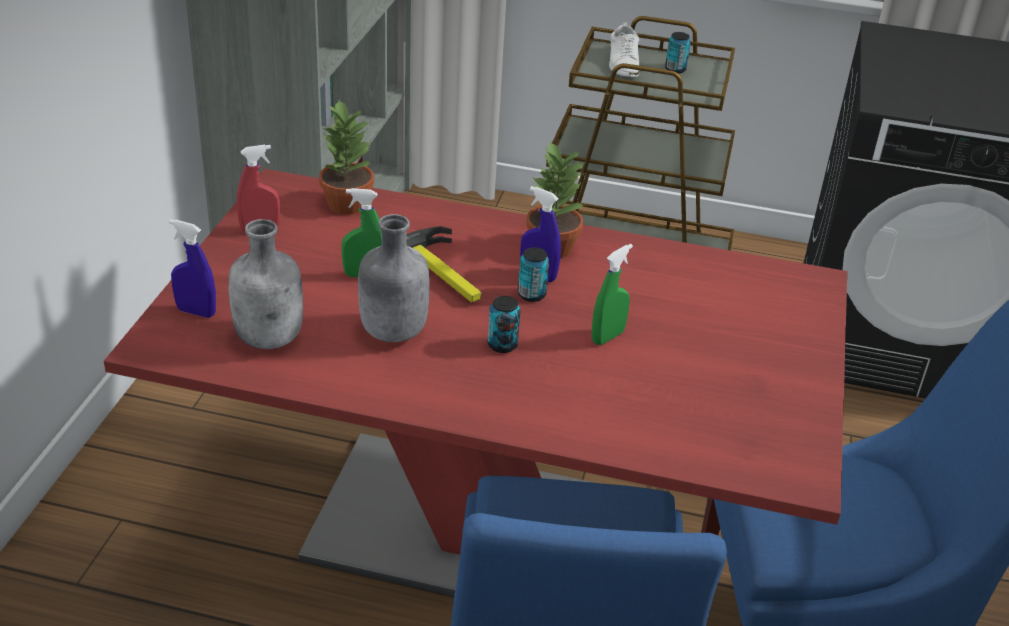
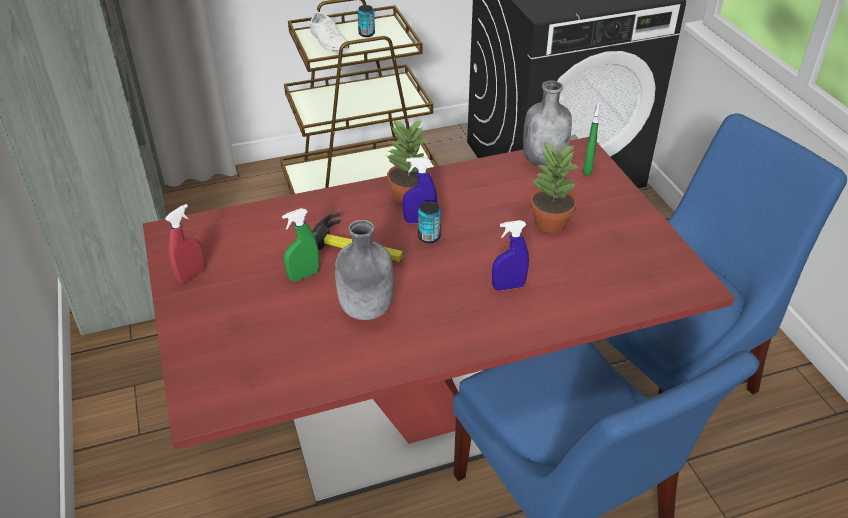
camera: 30 degrees left, 5 degrees up
(196, 312) = (207, 364): blue spray bottle -> blue spray bottle (508, 286)
(271, 338) = (285, 357): grey bottle -> grey bottle (544, 160)
(346, 204) = (235, 225): potted plant -> potted plant (549, 222)
(502, 345) = (446, 283): can -> none
(607, 337) = (504, 245): green spray bottle -> green spray bottle (588, 168)

